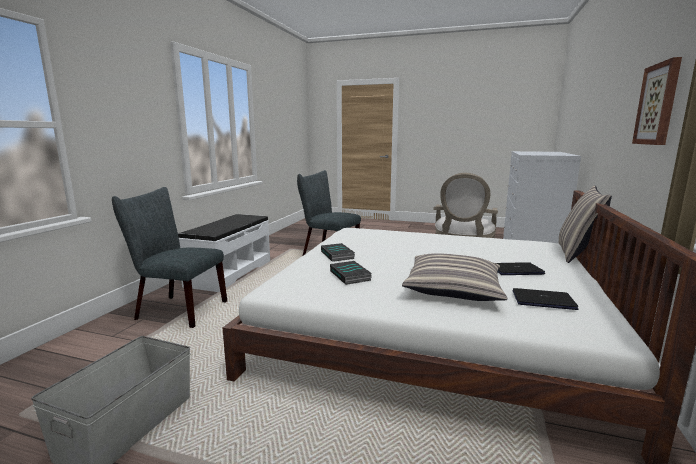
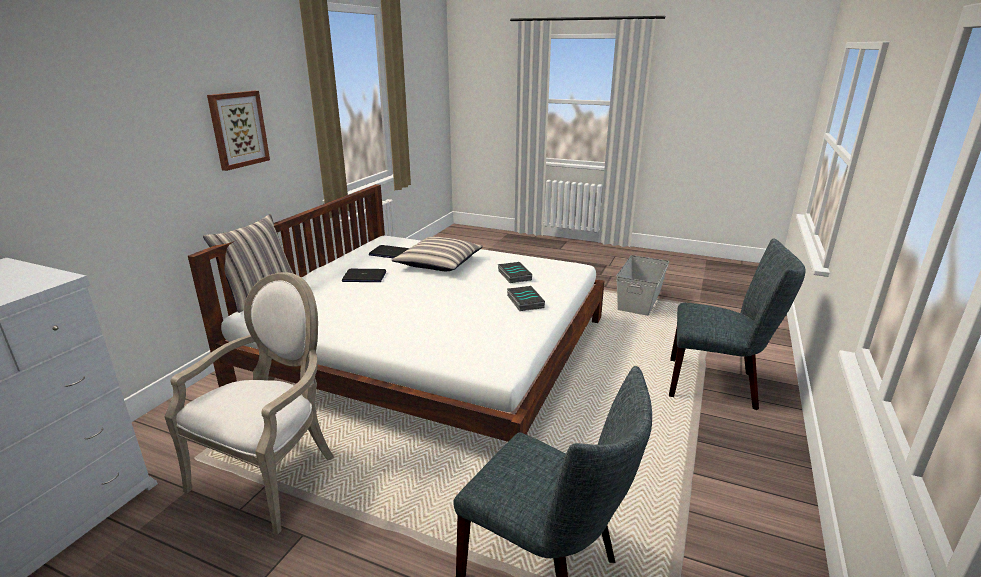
camera: 175 degrees left, 10 degrees up
(229, 273) = (734, 478): white bench -> none

